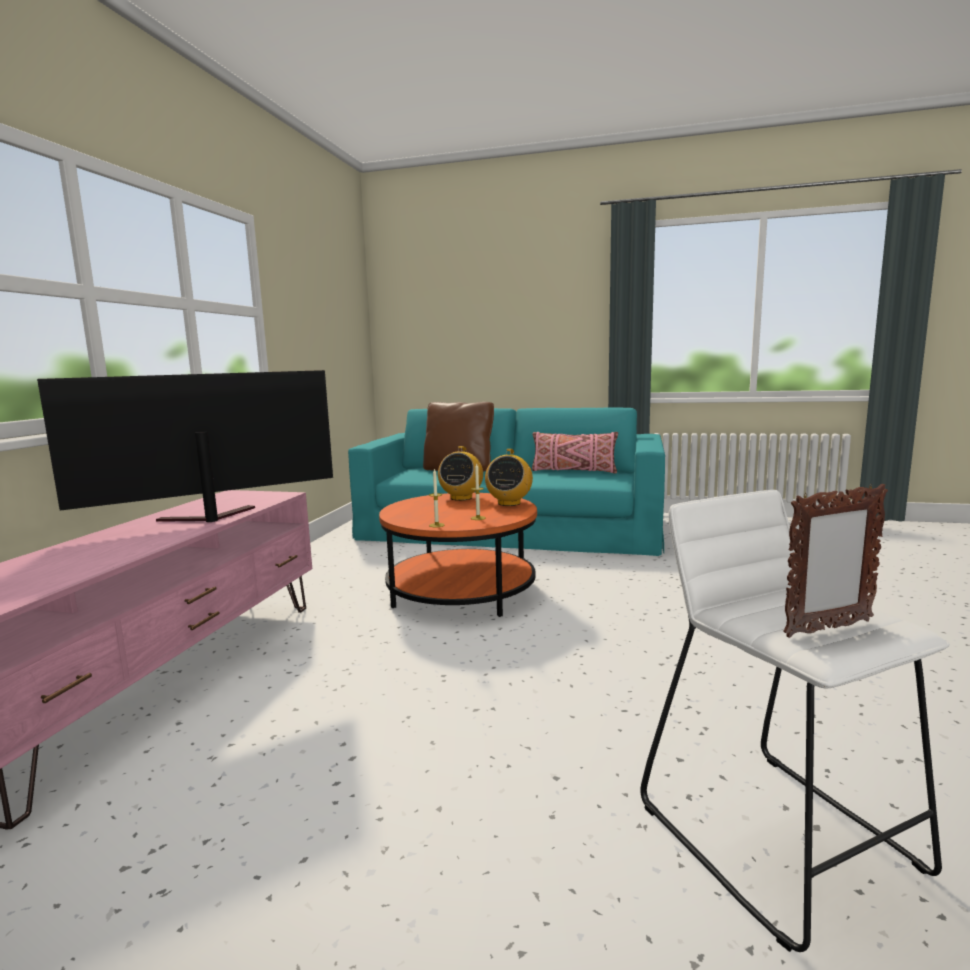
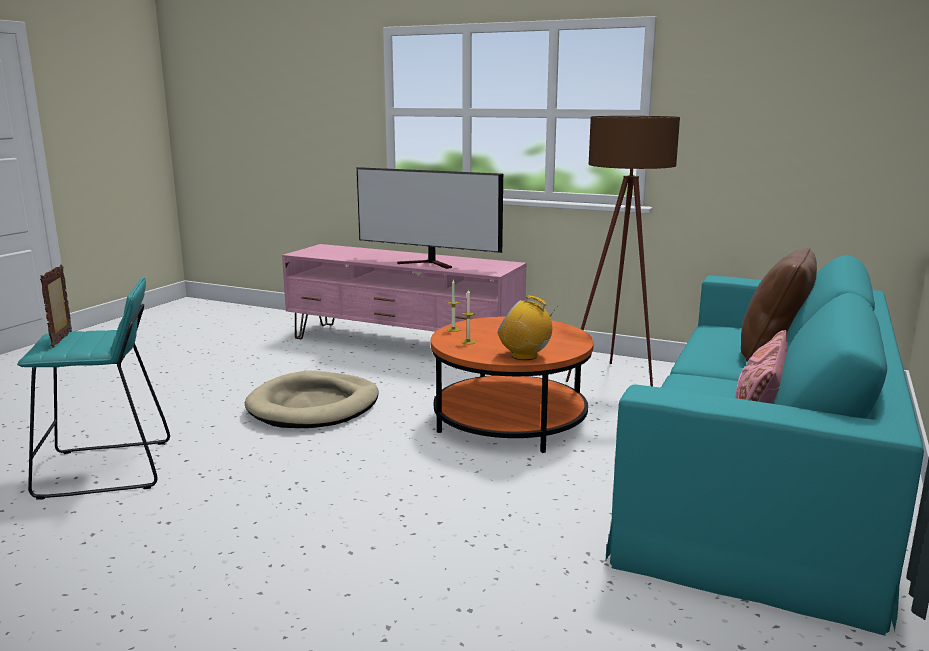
camera: 100 degrees right, 5 degrees up
(206, 518) = (430, 264): television -> television turned 135 degrees clockwise
(353, 560) = (618, 381): none -> brown floor lamp
(447, 701) = (314, 406): none -> beige dog bed
(461, 498) = (562, 341): radio -> none
(778, 836) = (105, 469): white stool -> turquoise stool

